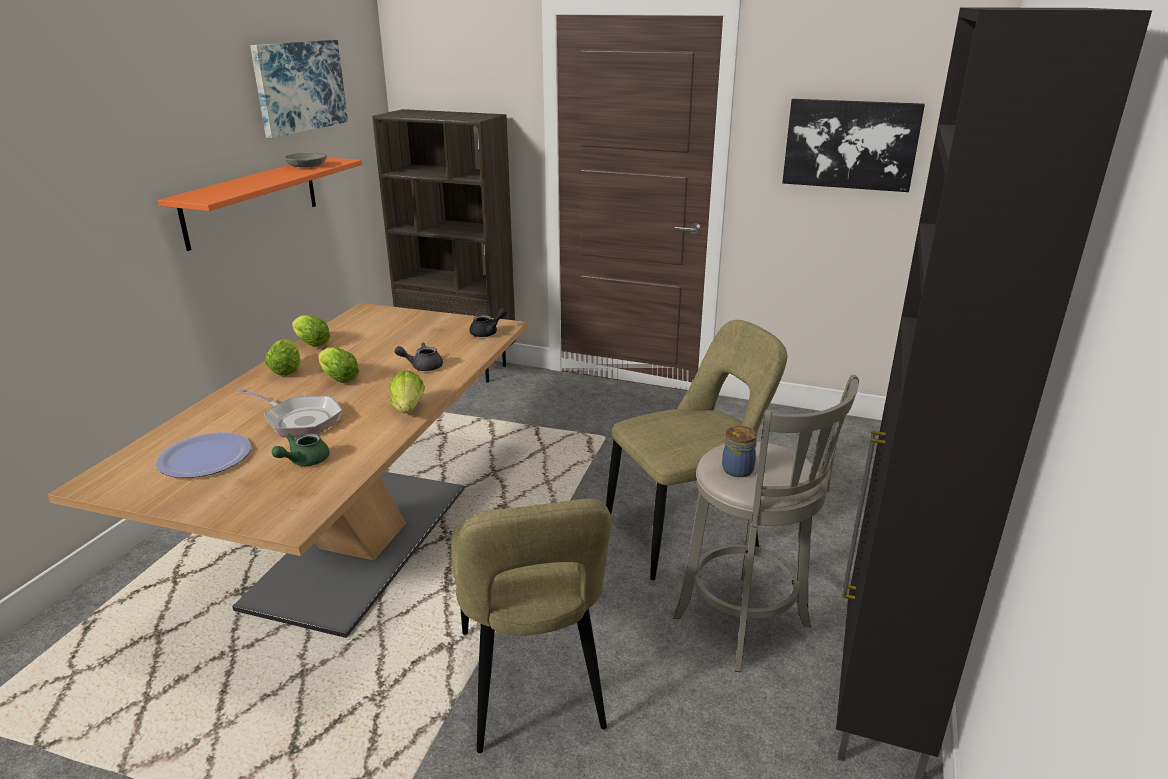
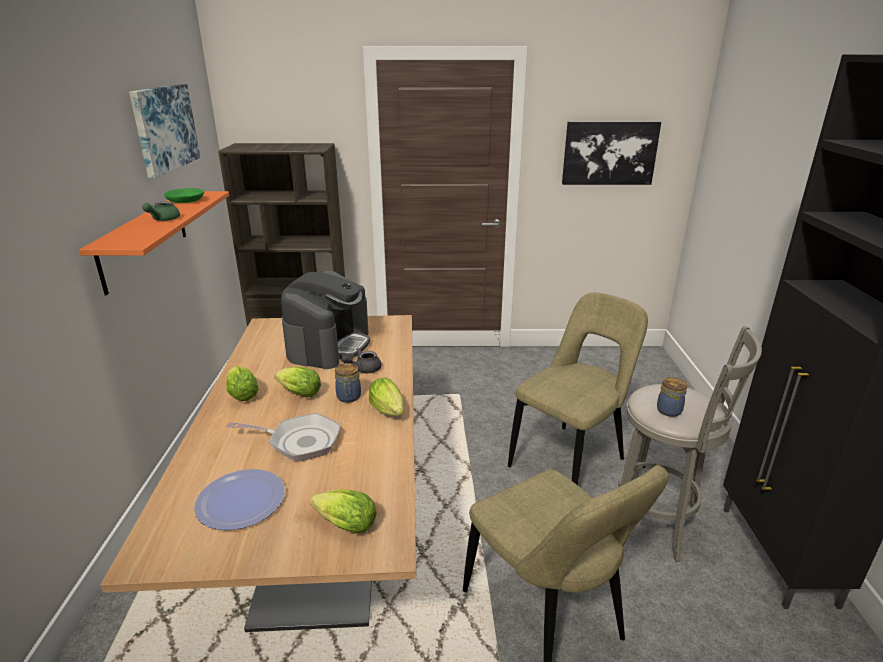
camera: 20 degrees left, 0 degrees up
(304, 461) = (341, 482): green teapot -> green teapot (163, 219)
(306, 166) = (186, 201): grey bowl -> green bowl
(310, 343) = (241, 364): lettuce -> lettuce (343, 524)
(382, 390) = (348, 397): none -> jar
(410, 339) = (329, 345): none -> coffee machine
(488, 332) = (389, 329): black teapot -> none

